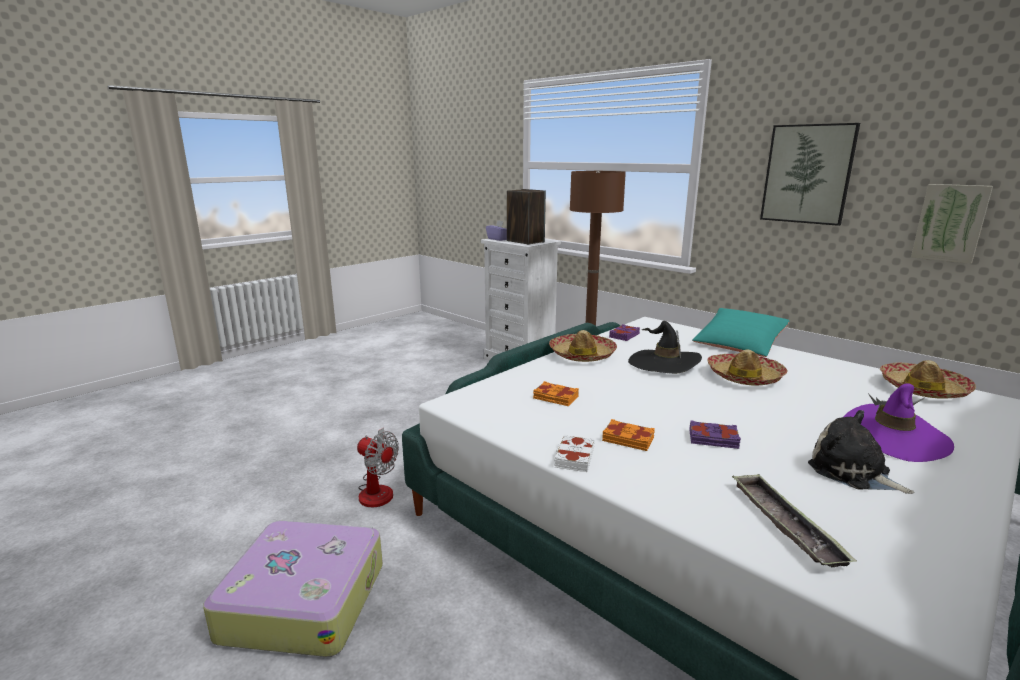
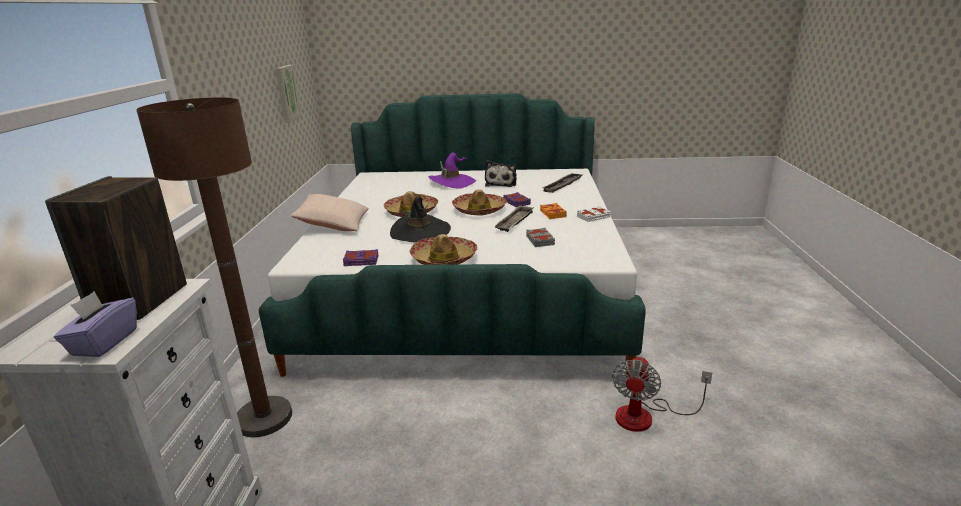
camera: 130 degrees left, 5 degrees up
(304, 599) = (743, 364): suitcase -> none
(378, 489) = (646, 416): fan -> fan turned 150 degrees counterclockwise
(555, 398) = (540, 240): orange book -> grey book
(631, 408) = (515, 222): none -> tray
(738, 344) = (333, 224): turquoise pillow -> beige pillow
(807, 174) = (236, 72): picture -> none
(922, 389) = (371, 184): hat -> hat (479, 210)

